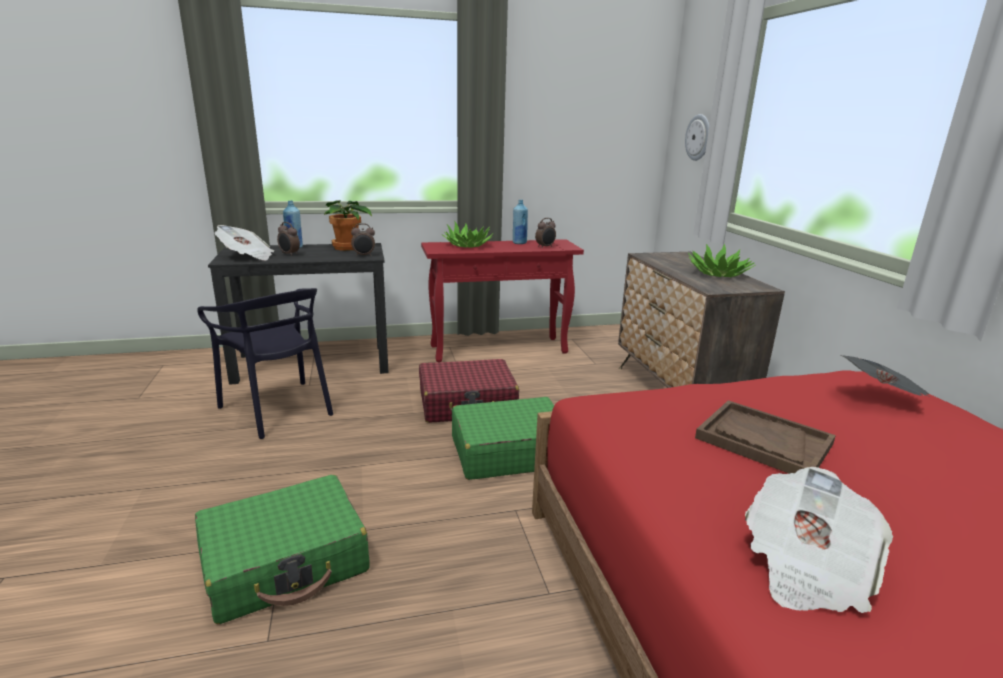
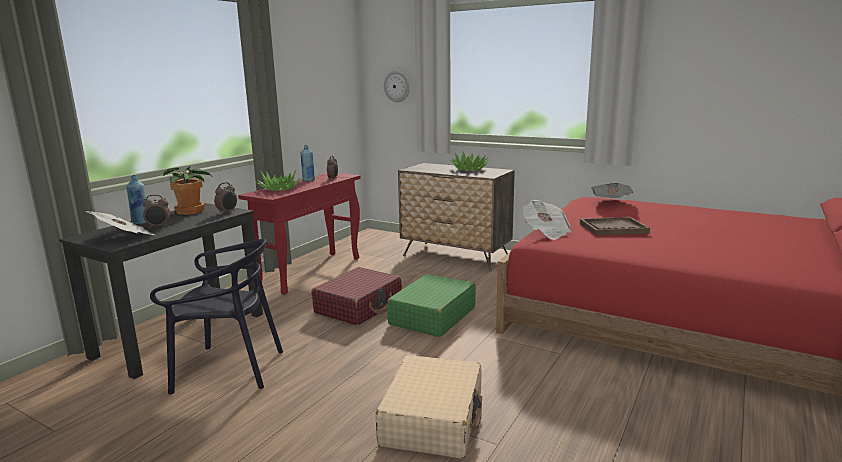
camera: 45 degrees left, 5 degrees down
(286, 562) = (433, 419): green suitcase -> beige suitcase
(805, 568) = (697, 252): newspaper -> newspaper (546, 232)

